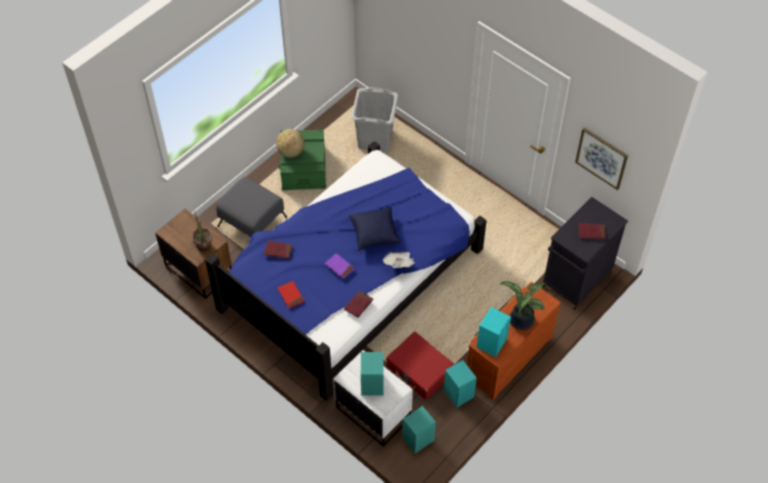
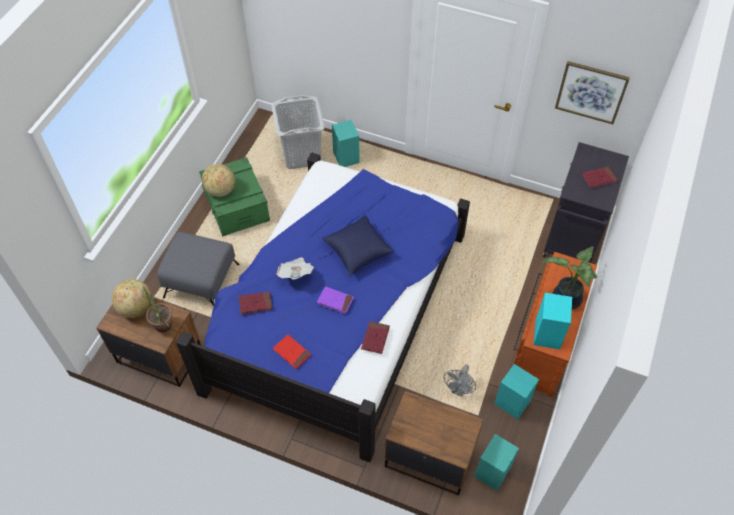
camera: 20 degrees left, 0 degrees up
(189, 226) = (136, 308): none -> globe
(372, 385) = (435, 430): turquoise speaker -> turquoise speaker (346, 158)
(373, 412) = (429, 458): white nightstand -> brown nightstand
(399, 264) = (401, 277): newspaper -> newspaper (296, 274)
(420, 370) = (459, 390): red suitcase -> grey fan

